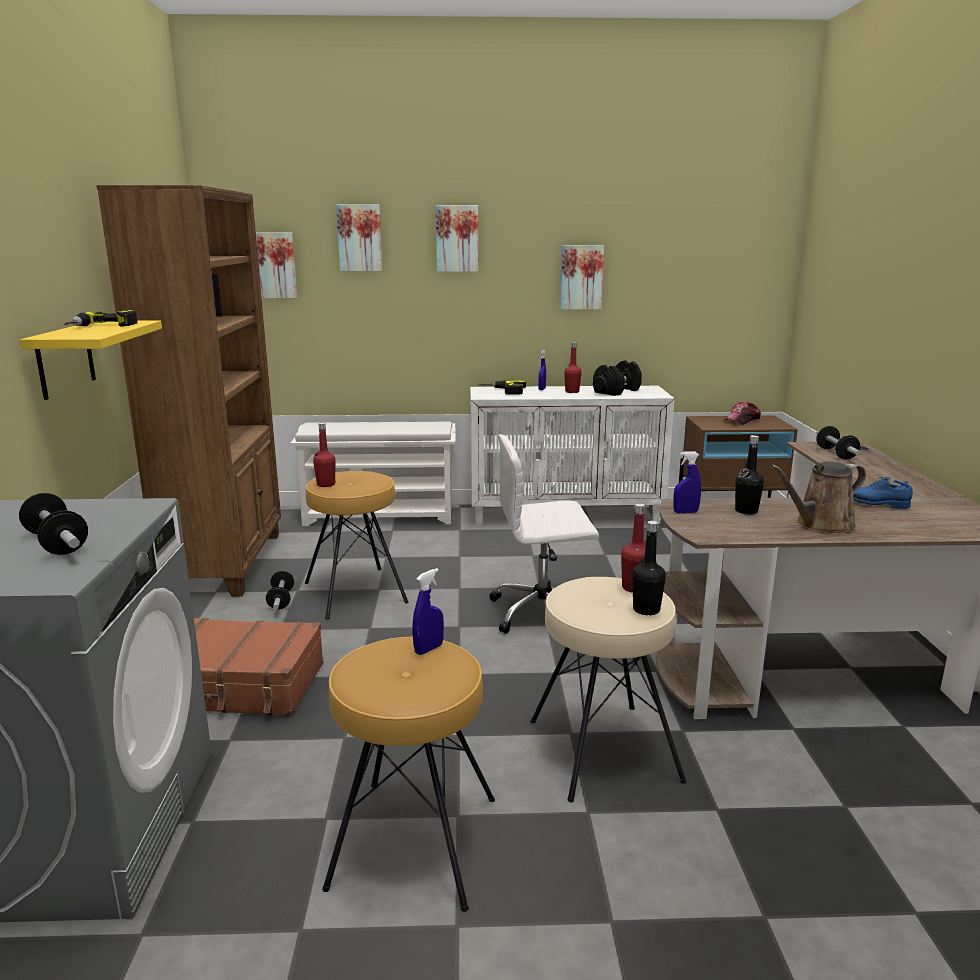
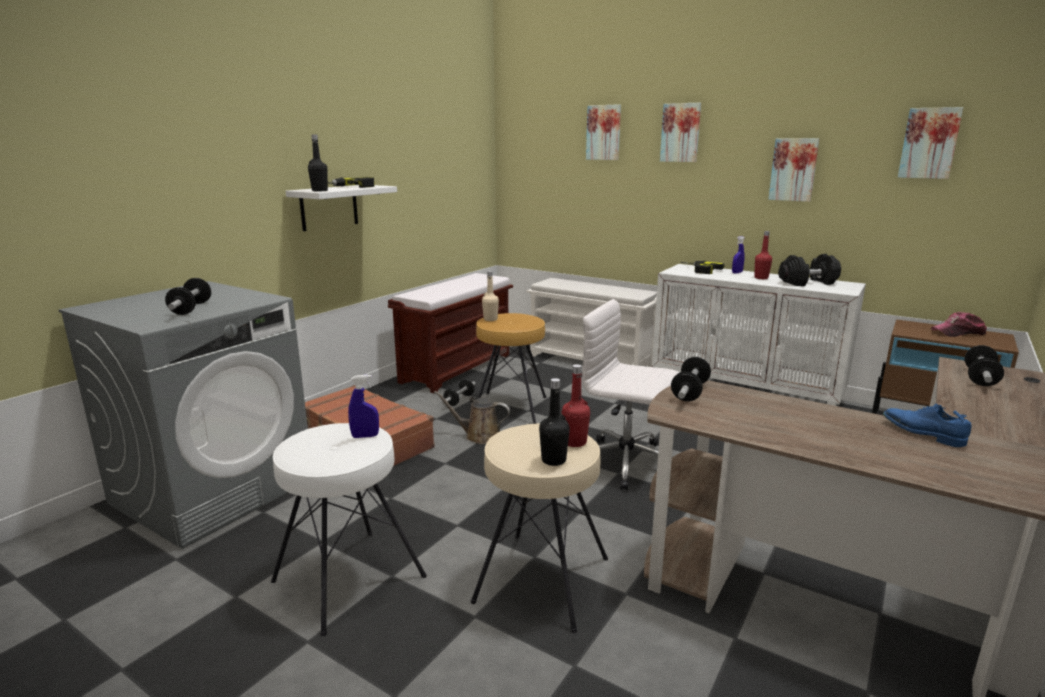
camera: 35 degrees right, 0 degrees up
(65, 359) = (329, 207): yellow shelf -> white shelf
(227, 563) = (457, 368): brown bookcase -> brown bench
(274, 265) = (542, 154): picture -> picture (929, 143)
(326, 484) = (490, 319): red bottle -> beige bottle
(413, 841) = (348, 578): brown stool -> white stool
(685, 512) = (690, 392): blue spray bottle -> dumbbell
(746, 511) = (753, 405): black bottle -> black bottle (319, 190)
(820, 525) = (809, 435): brown watering can -> brown watering can (479, 436)

